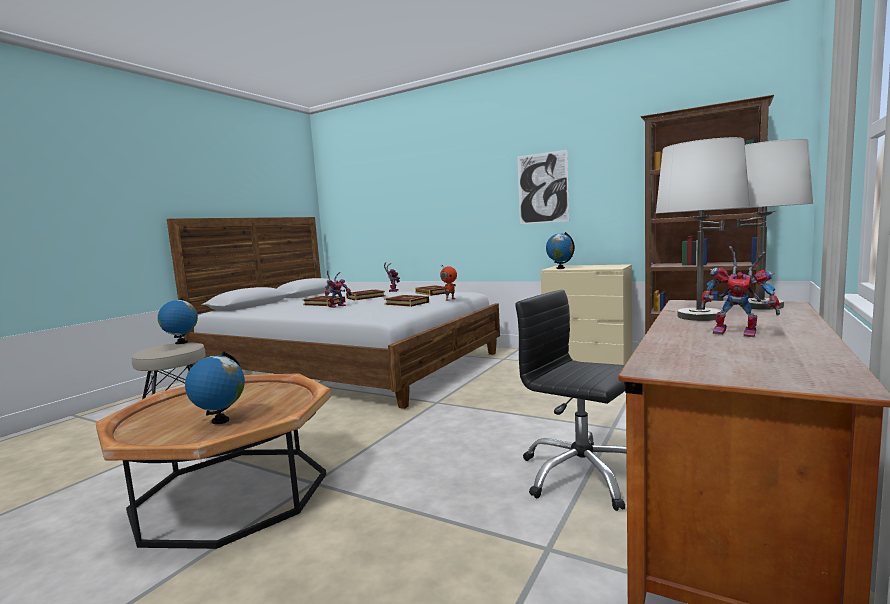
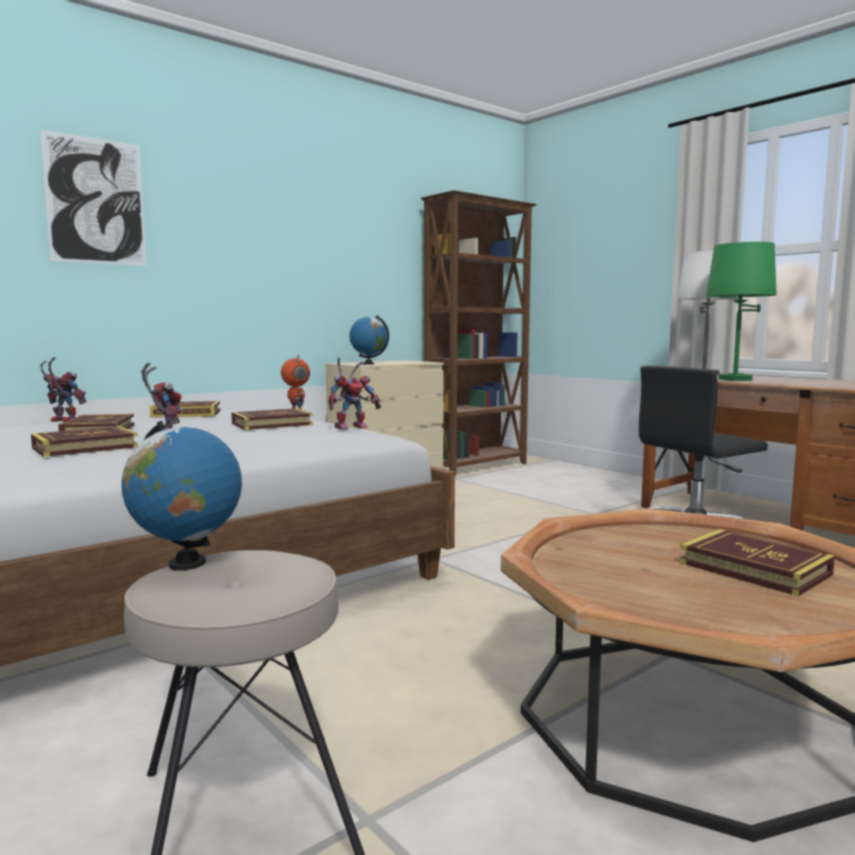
camera: 70 degrees left, 0 degrees up
(220, 421) = (754, 569): globe -> book
(542, 188) = (306, 251): picture -> picture (95, 201)
(698, 317) = (735, 379): white table lamp -> green table lamp
(739, 333) = (802, 381): toy robot -> toy robot (352, 427)

